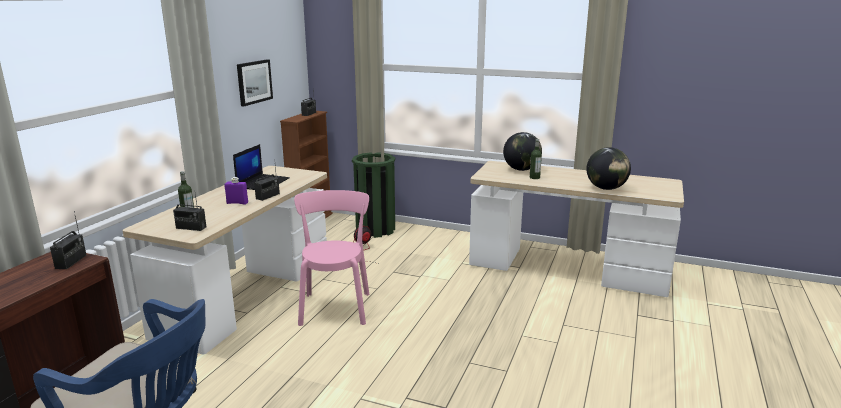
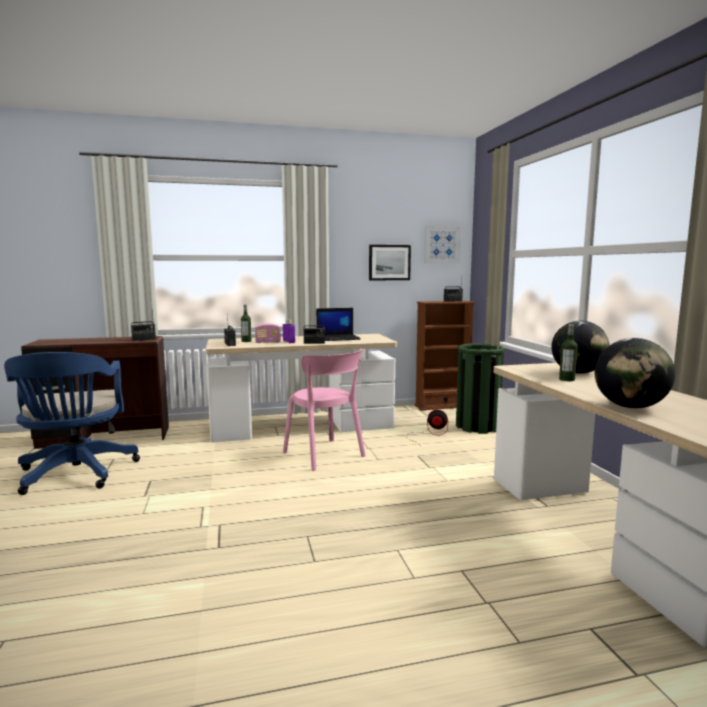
camera: 55 degrees right, 10 degrees down
(220, 211) = (268, 342): none -> radio
(288, 54) = (442, 244): none -> picture
(335, 306) = (325, 455): pink chair -> pink chair turned 90 degrees clockwise

